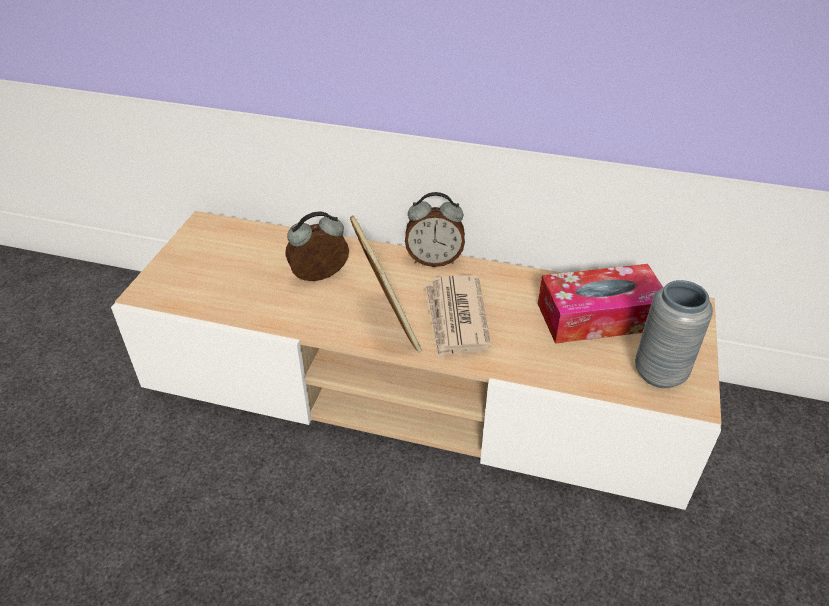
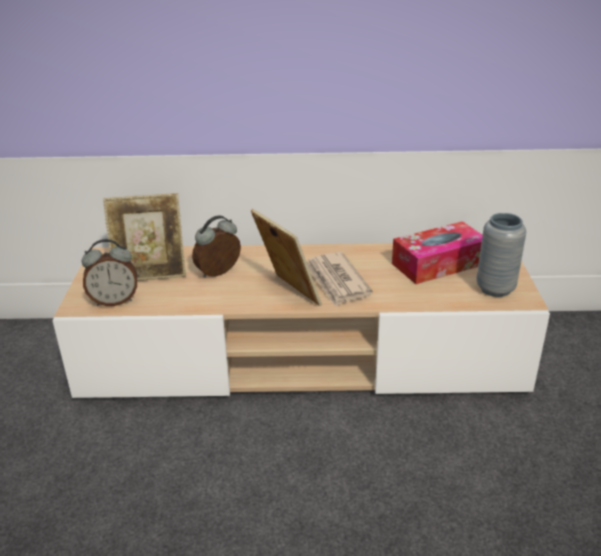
camera: 15 degrees left, 10 degrees down
(243, 261) = (151, 273): none -> picture frame
(434, 260) = (302, 249): alarm clock -> alarm clock (114, 301)

